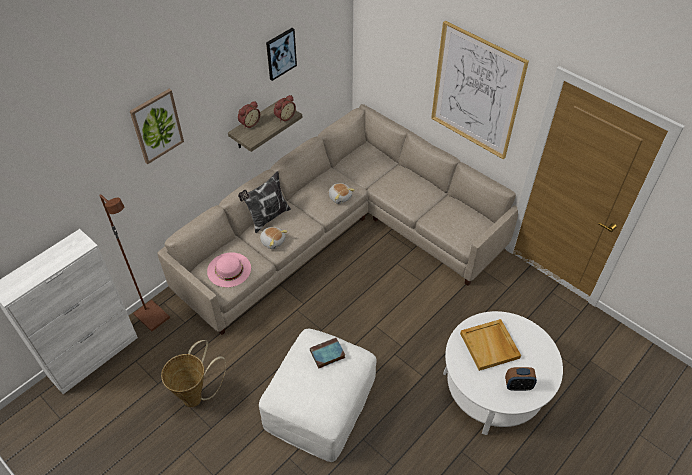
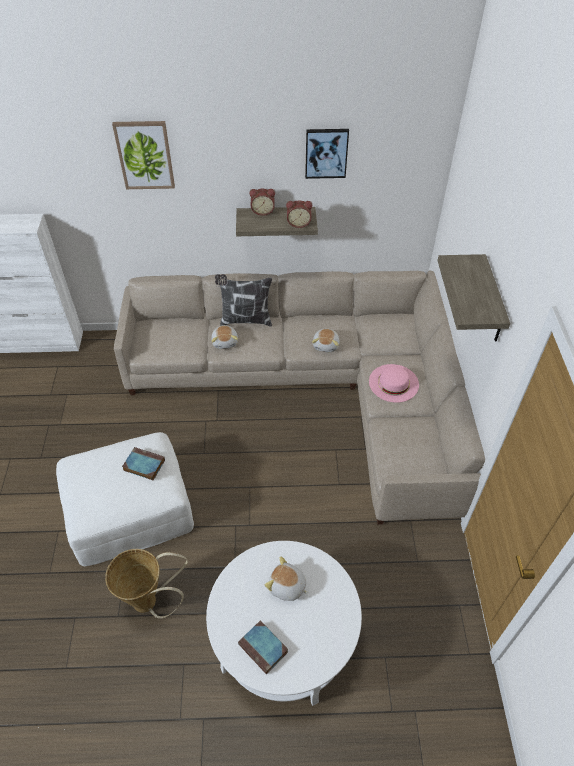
camera: 45 degrees right, 0 degrees up
(153, 316) = (105, 343): brown floor lamp -> none
(197, 396) = (61, 426): basket -> basket (151, 602)
(229, 269) = (165, 339): pink hat -> pink hat (393, 383)
(476, 91) = (492, 302): picture -> shelf
(490, 346) = (287, 587): beige tray -> plush toy
(518, 386) = (264, 648): alarm clock -> book

